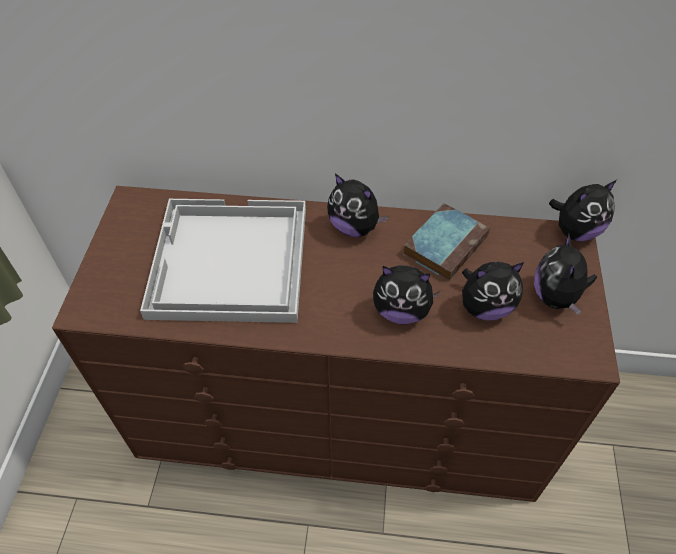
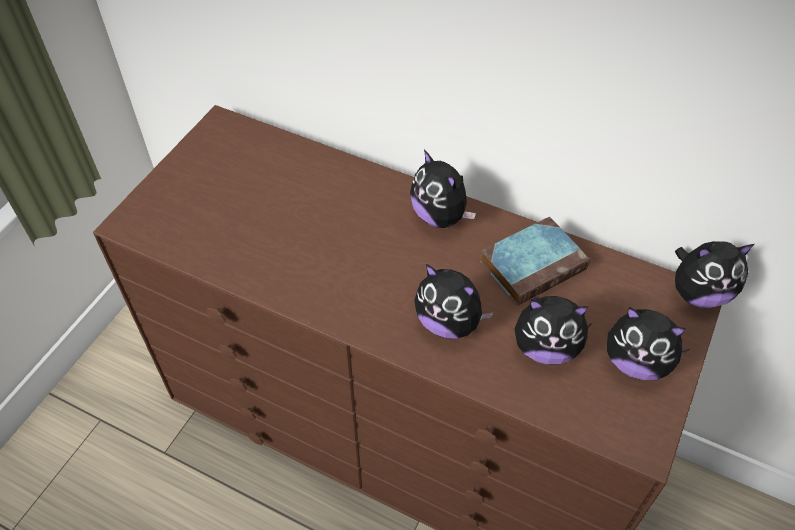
camera: 20 degrees right, 0 degrees up
(228, 262) = (289, 216): white tray -> none
(556, 297) = (636, 362): plush toy -> plush toy turned 90 degrees counterclockwise

